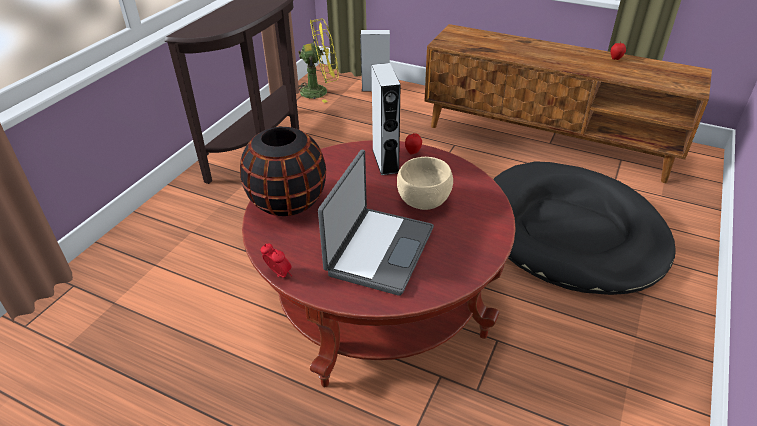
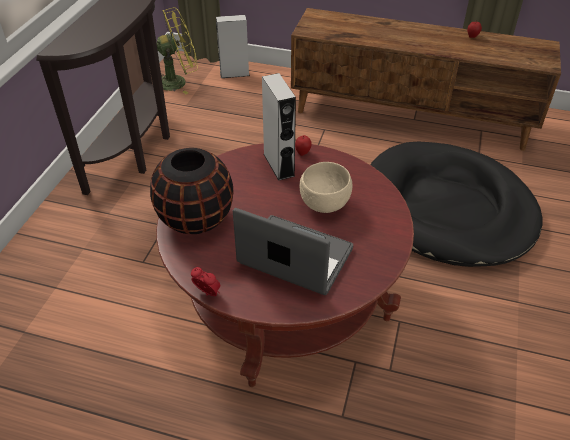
camera: 10 degrees left, 5 degrees up
(378, 250) = (294, 258): laptop -> laptop turned 75 degrees counterclockwise

